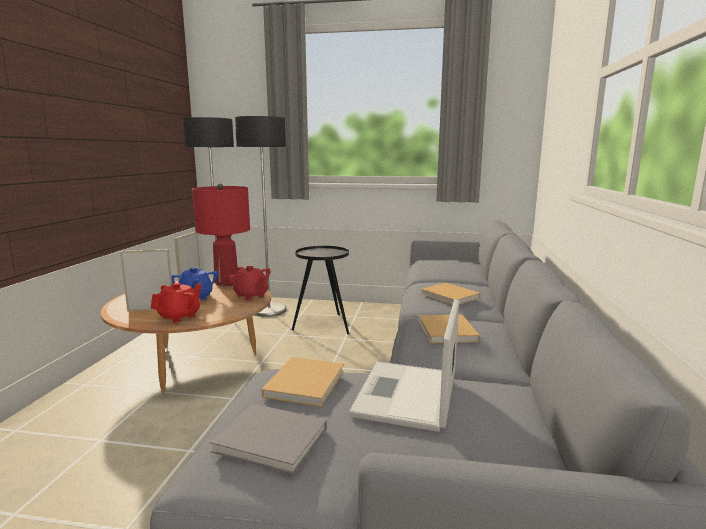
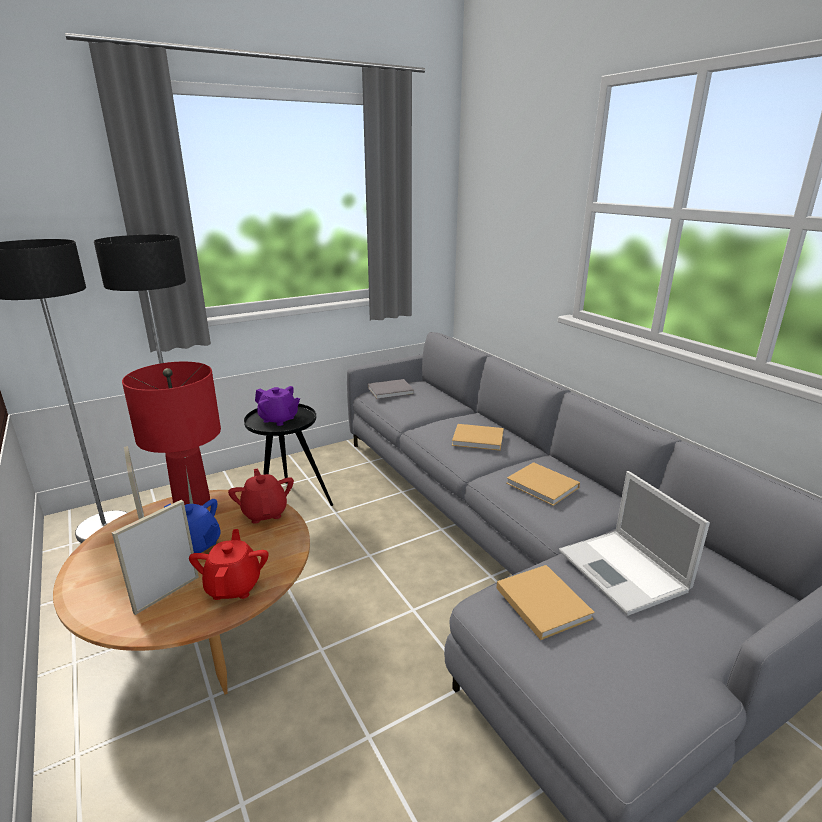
camera: 40 degrees left, 10 degrees up
(251, 296) = (265, 512): red teapot -> red teapot turned 120 degrees counterclockwise
(273, 440) = (622, 674): grey book -> grey book (392, 390)
(321, 253) = (279, 419): none -> purple teapot

